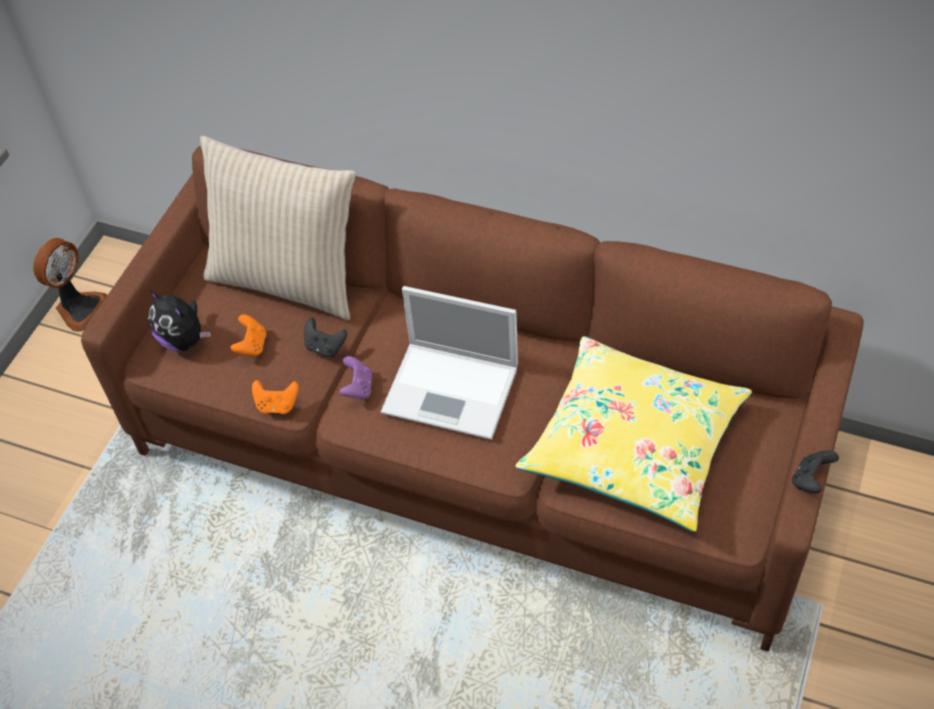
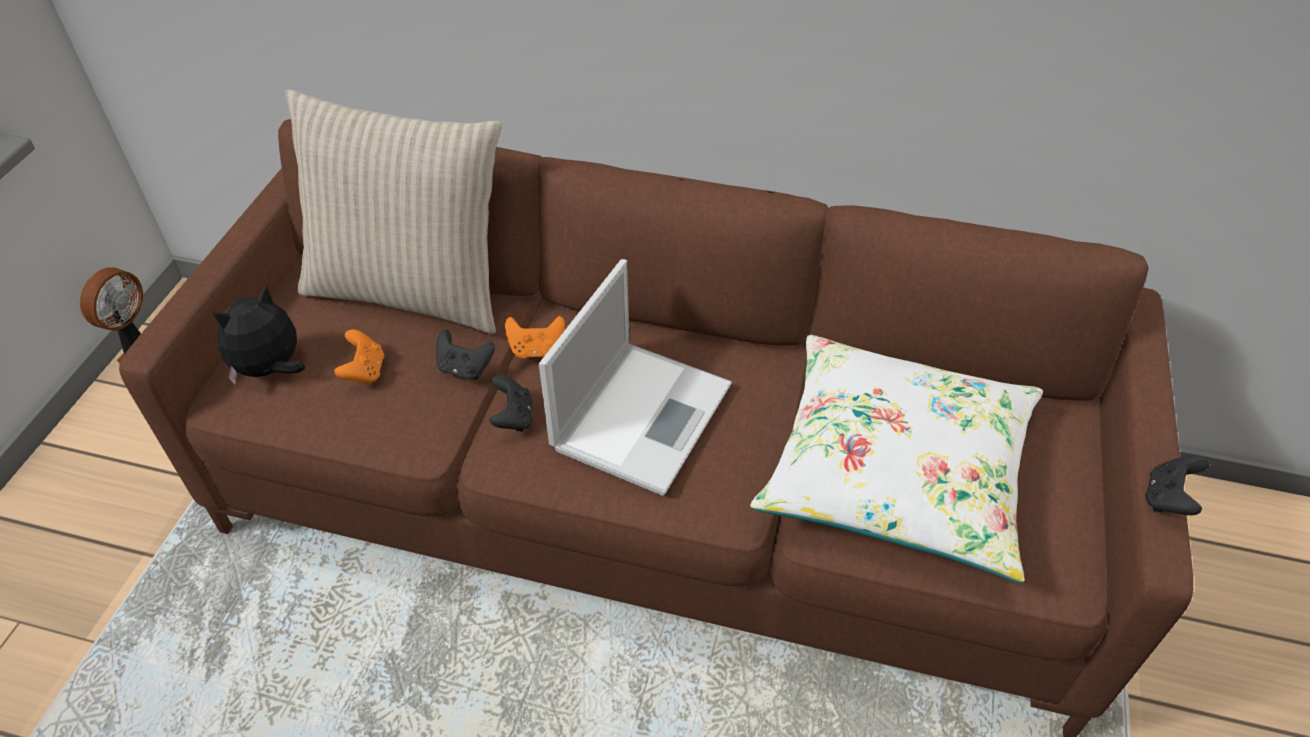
camera: 10 degrees left, 5 degrees down
(184, 340) = (271, 369): plush toy -> plush toy turned 105 degrees clockwise
(277, 405) = (402, 446): orange game controller -> orange game controller (536, 350)
(358, 388) = (513, 417): purple game controller -> black game controller
(453, 390) = (643, 413): laptop -> laptop turned 75 degrees counterclockwise
(633, 444) = (896, 469): yellow pillow -> white pillow

